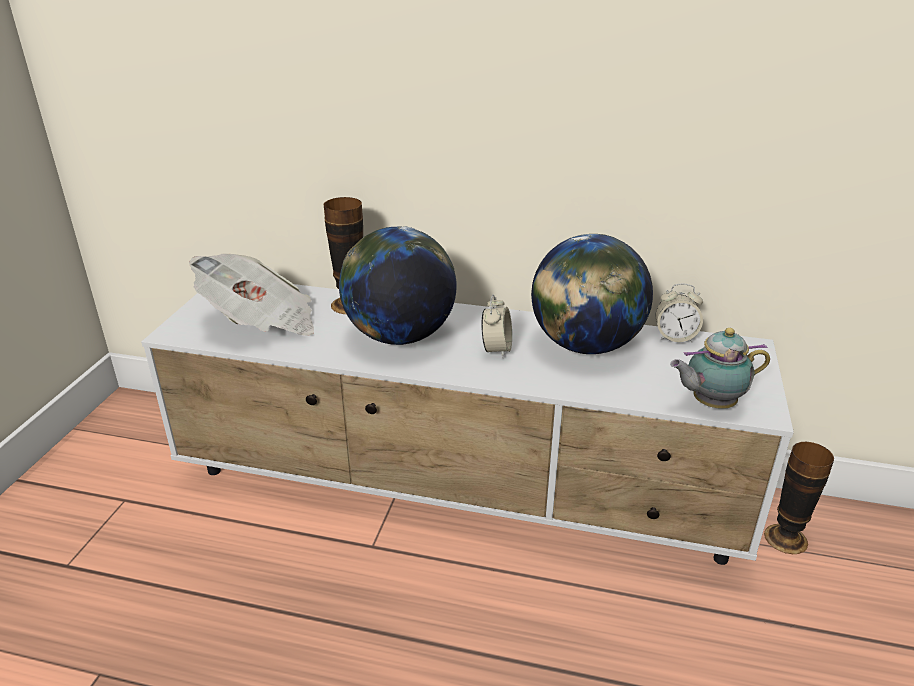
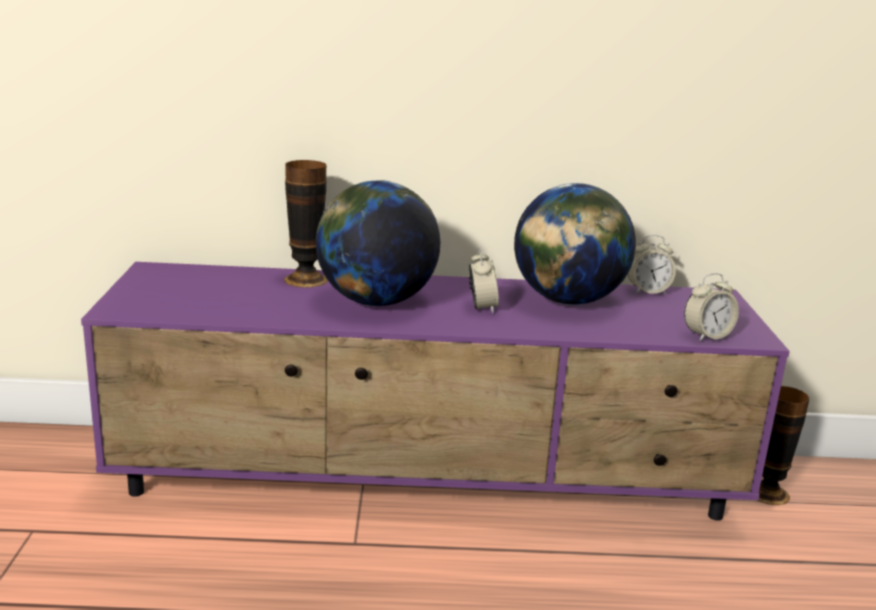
camera: 15 degrees left, 10 degrees down
(261, 322) = (215, 297): newspaper -> none
(460, 492) = (431, 486): white tv stand -> purple tv stand
(710, 404) = (707, 336): teapot -> alarm clock

